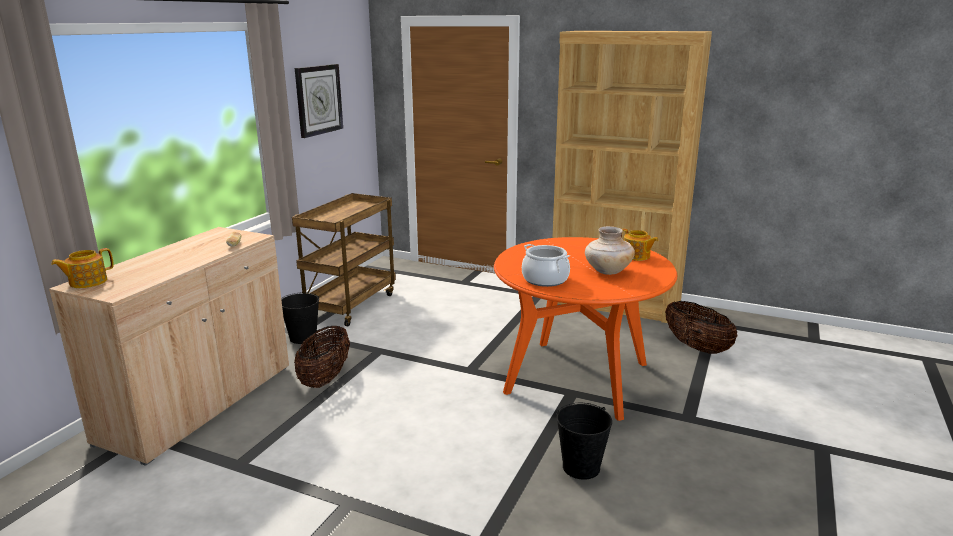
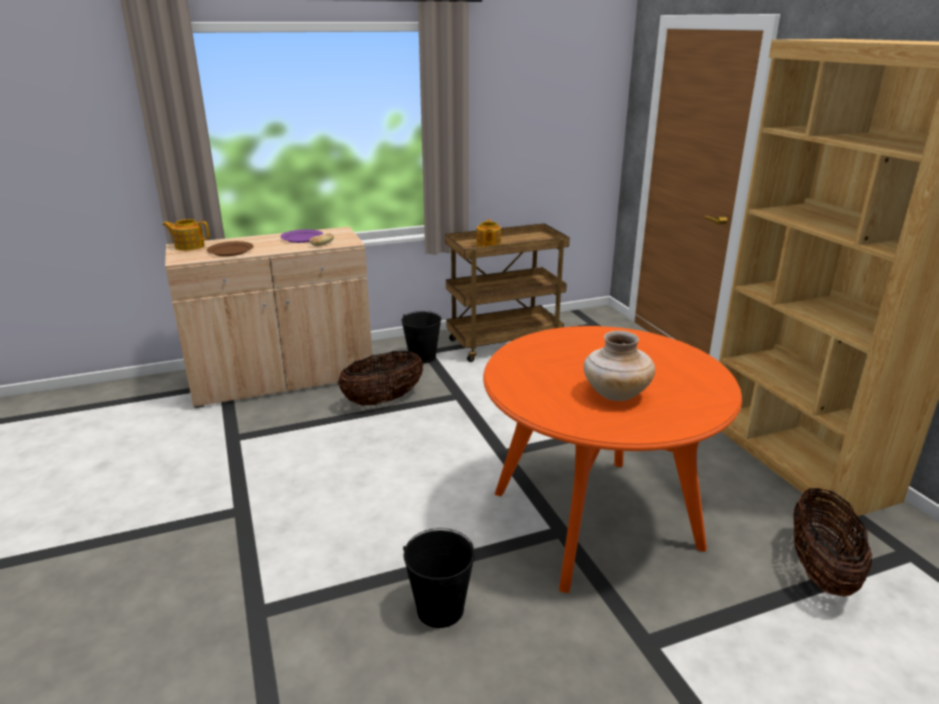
camera: 45 degrees right, 5 degrees up
(151, 272) = (230, 251): none -> brown plate
(198, 245) = (301, 238): none -> purple plate
(318, 100) = (527, 113): wall clock -> none
(545, 279) = (525, 374): cooking pot -> none
(636, 256) = (698, 391): teapot -> teapot (488, 245)

